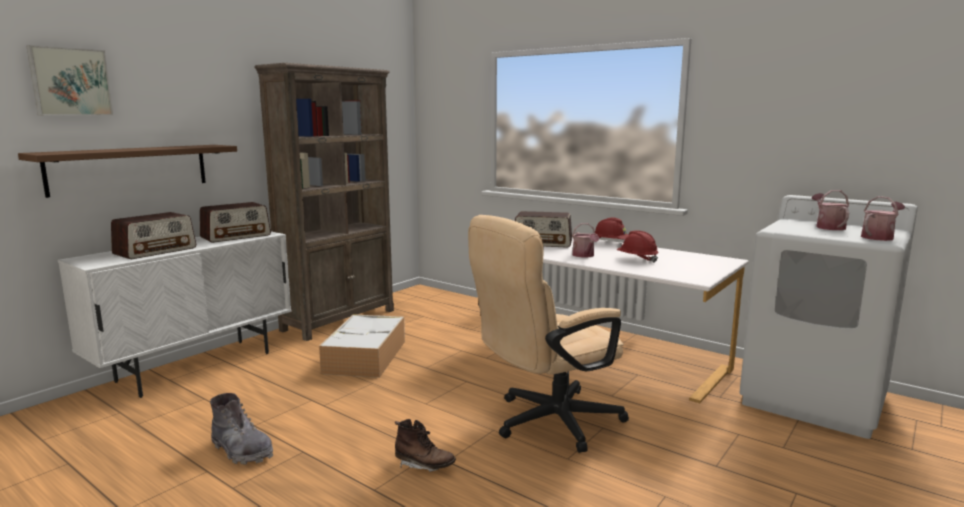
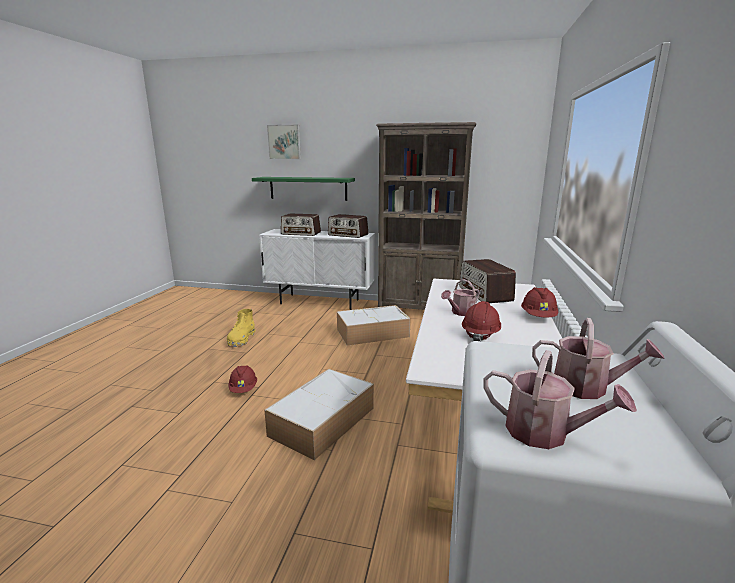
camera: 65 degrees right, 5 degrees up
(130, 169) = (308, 188): brown shelf -> green shelf
(242, 450) = (241, 339): grey boot -> yellow boot
(424, 465) = (243, 389): brown boot -> red hard hat
(546, 422) = (323, 420): beige office chair -> storage box
(828, 227) = (587, 387): watering can -> watering can turned 45 degrees clockwise

